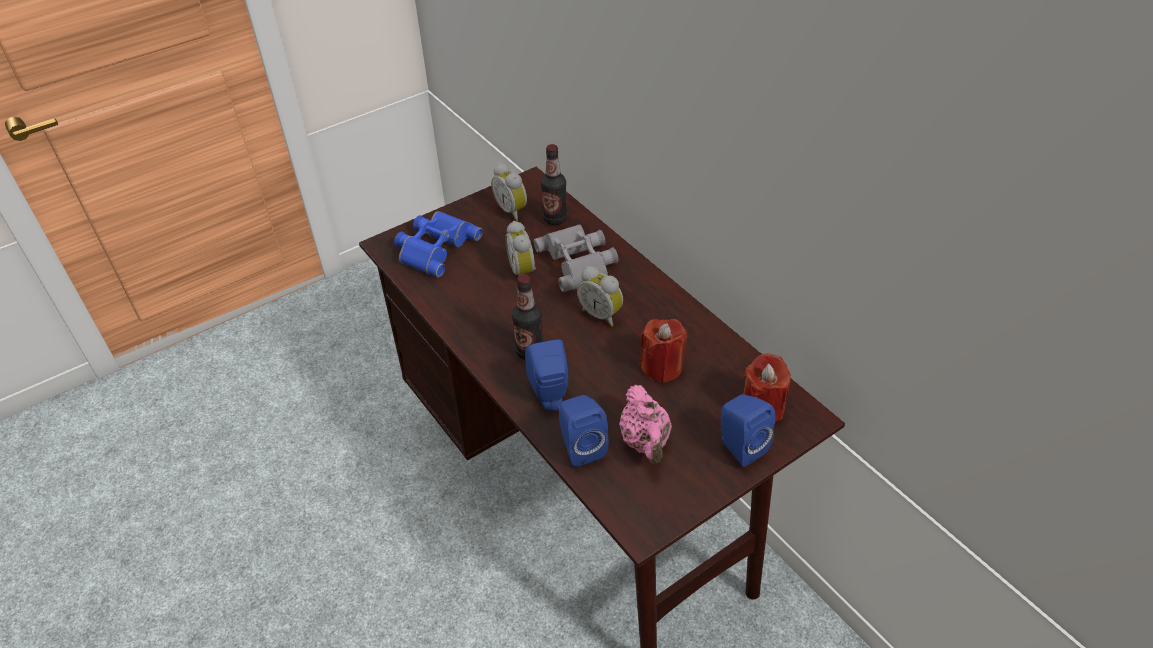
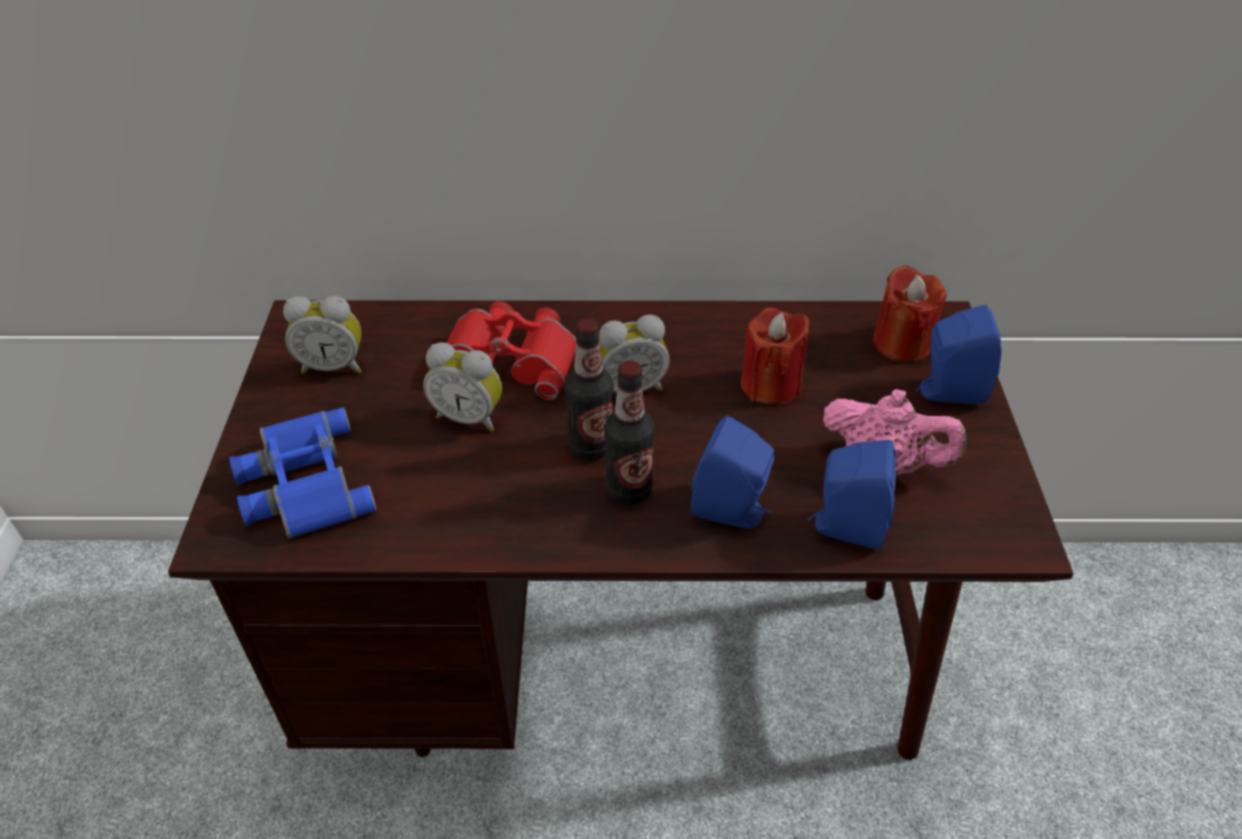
camera: 55 degrees left, 0 degrees up
(555, 219) = (403, 336): bottle -> bottle (591, 446)
(579, 262) = (512, 357): grey binoculars -> red binoculars

